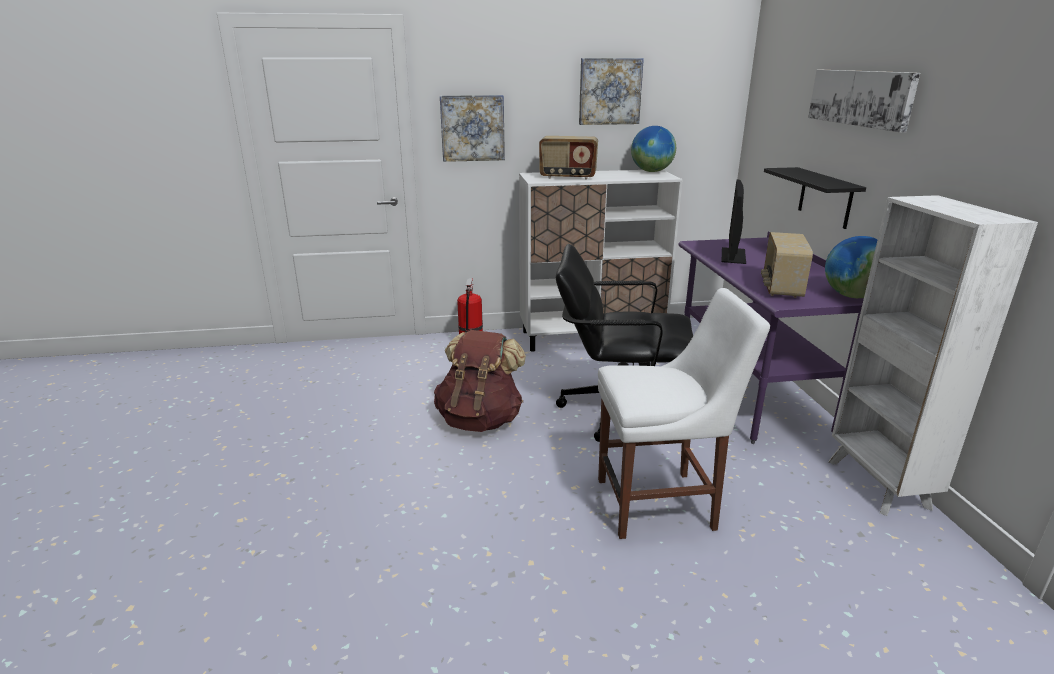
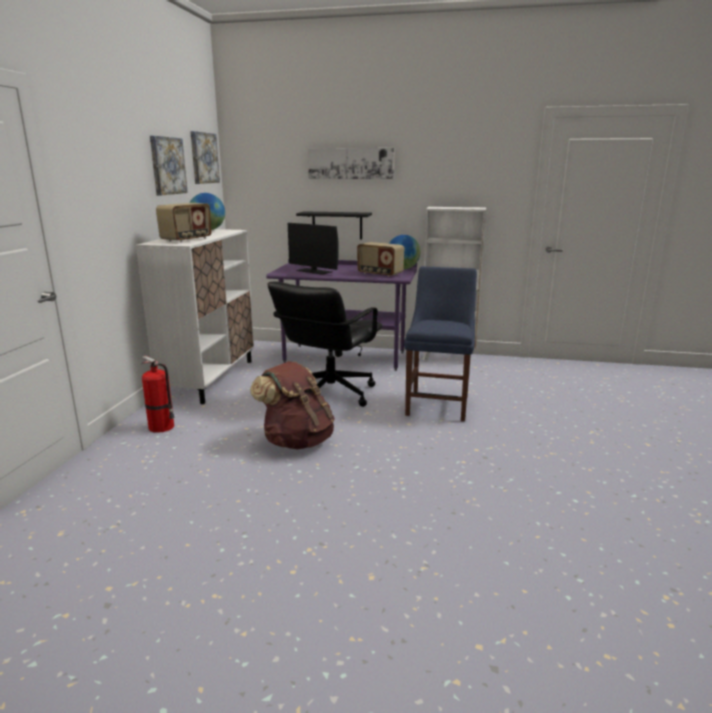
camera: 70 degrees left, 5 degrees down
(472, 128) = (95, 203): picture -> picture (203, 158)
(661, 504) = (438, 404): white chair -> blue chair

